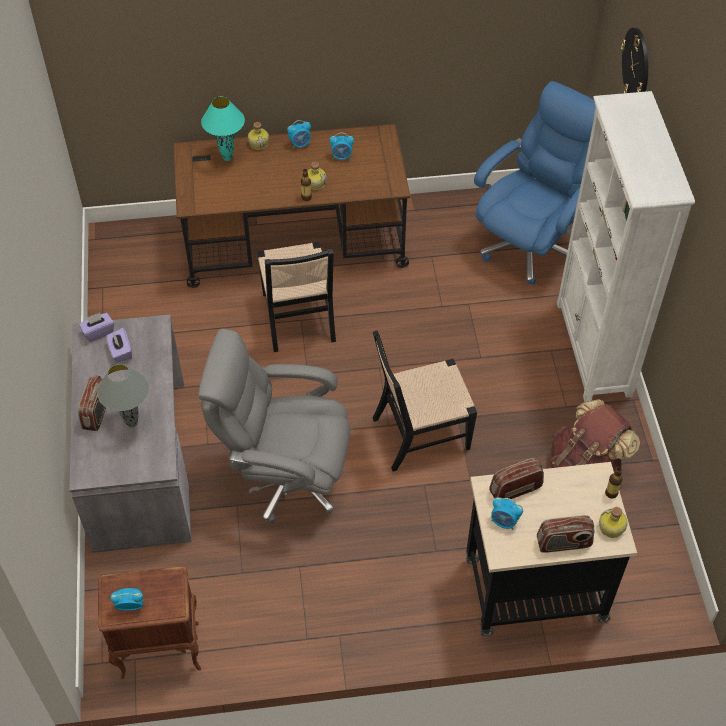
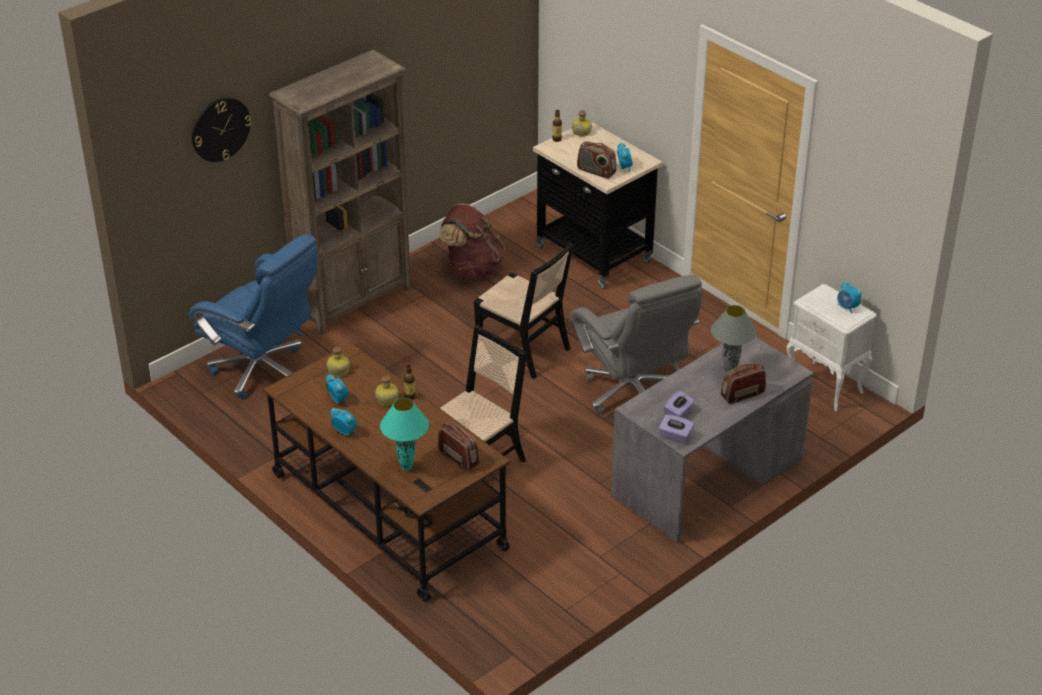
camera: 125 degrees left, 15 degrees down
(159, 651) = (825, 386): brown nightstand -> white nightstand
(259, 143) = (367, 458): bottle -> bottle (337, 370)
(530, 245) = (264, 372): blue office chair -> blue office chair turned 150 degrees counterclockwise
(563, 543) = (613, 144): radio -> radio (459, 458)
(593, 349) = (354, 301): white bookcase -> brown bookcase

